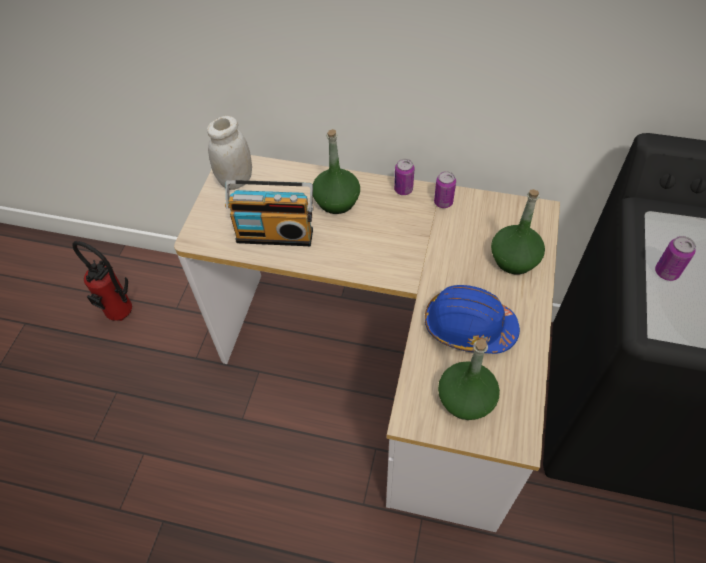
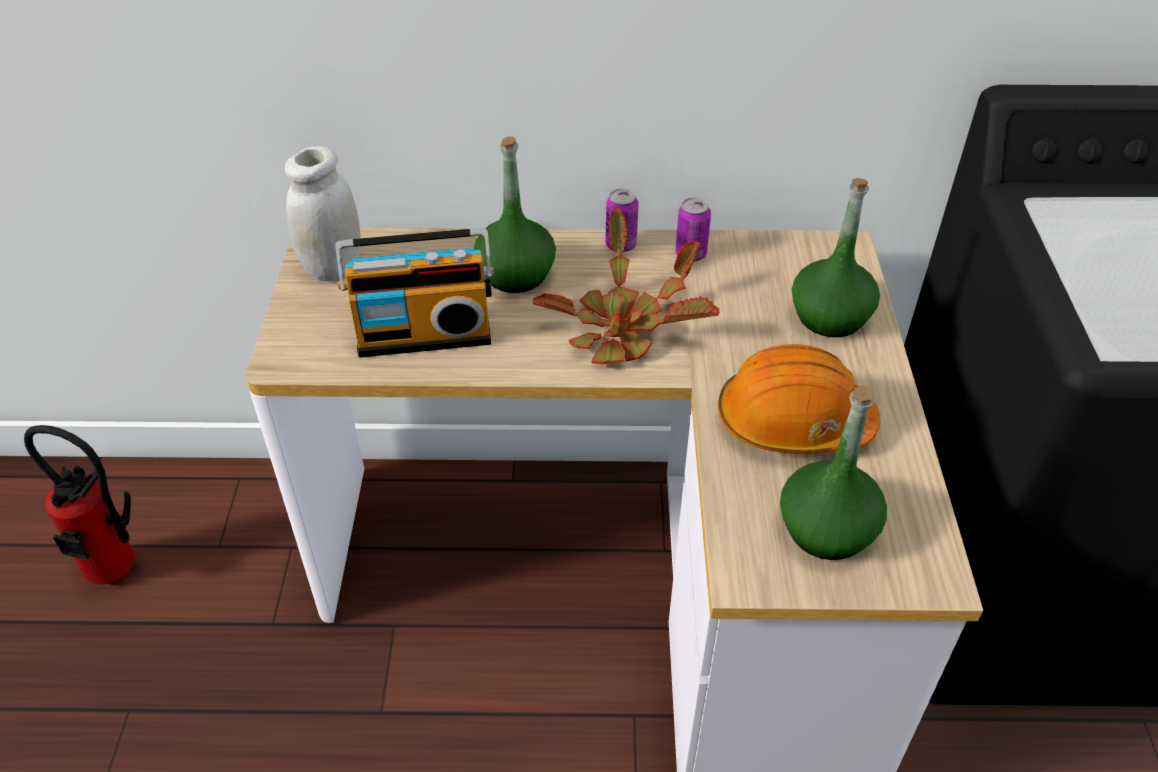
camera: 15 degrees left, 10 degrees down
(389, 246) = (623, 326): none -> potted plant
(468, 327) = (792, 422): blue hard hat -> orange hard hat
(666, 272) = (1089, 271): can -> none

